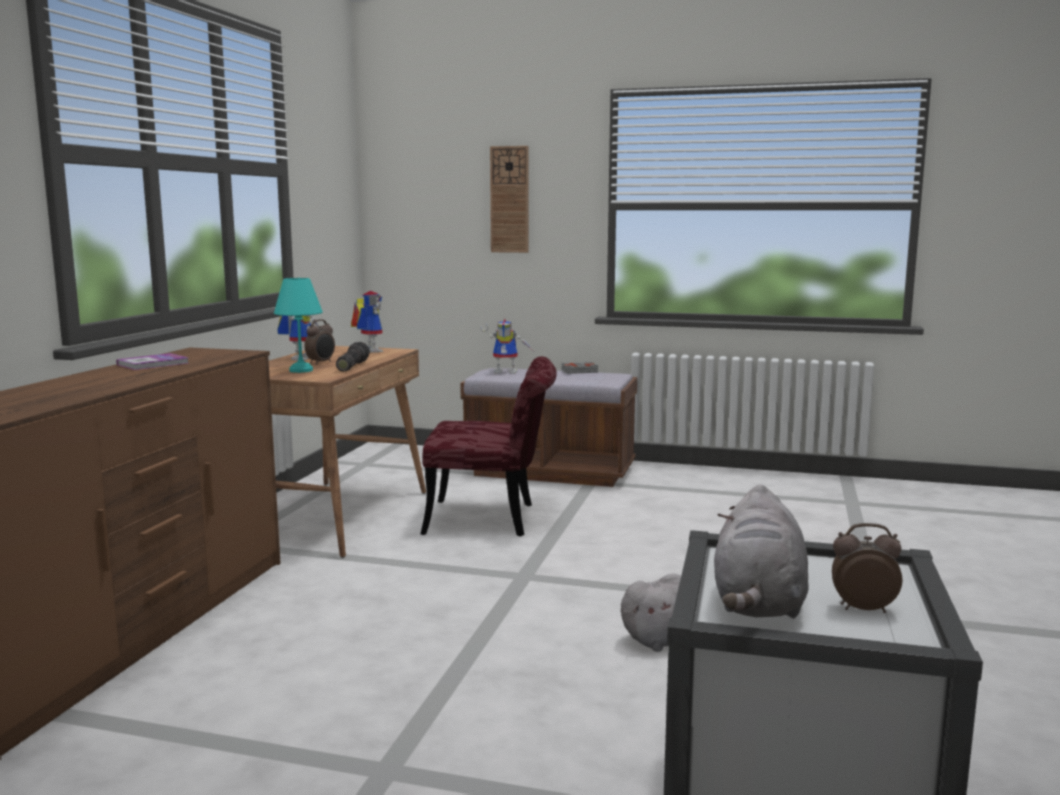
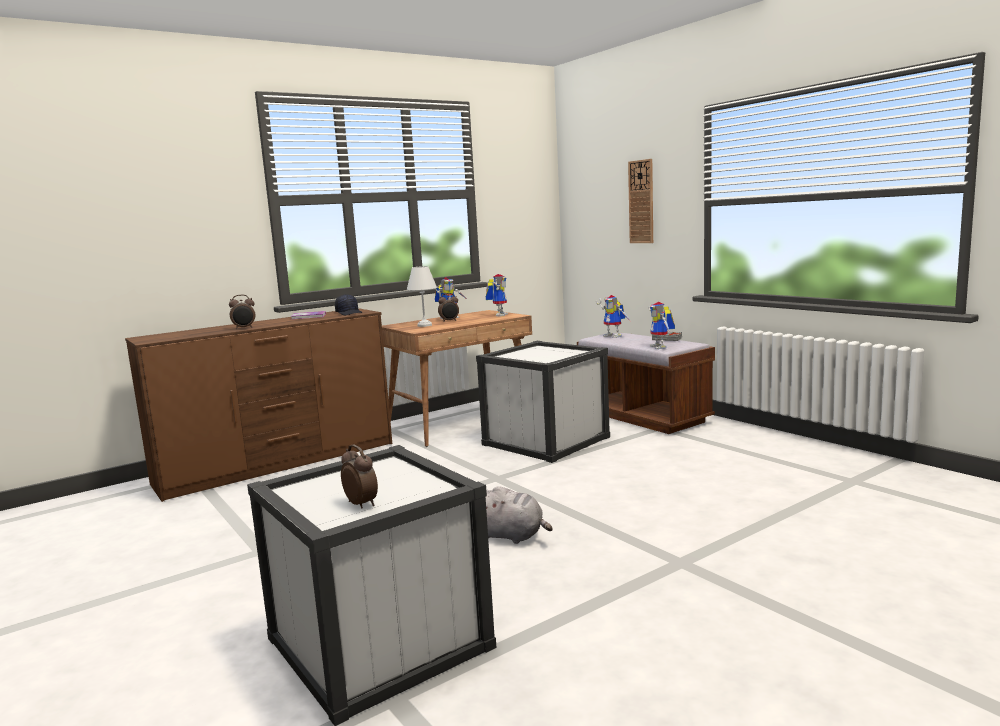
camera: 40 degrees right, 0 degrees up
(101, 389) = (244, 328): none -> alarm clock
(216, 355) = (349, 313): none -> black cap
(302, 370) = (424, 325): turquoise table lamp -> white table lamp
(351, 366) = (456, 324): flashlight -> none
(493, 519) = (546, 441): red chair -> white storage box
(599, 380) = (661, 347): none -> toy robot
(758, 603) = (326, 487): grey plush toy -> none

